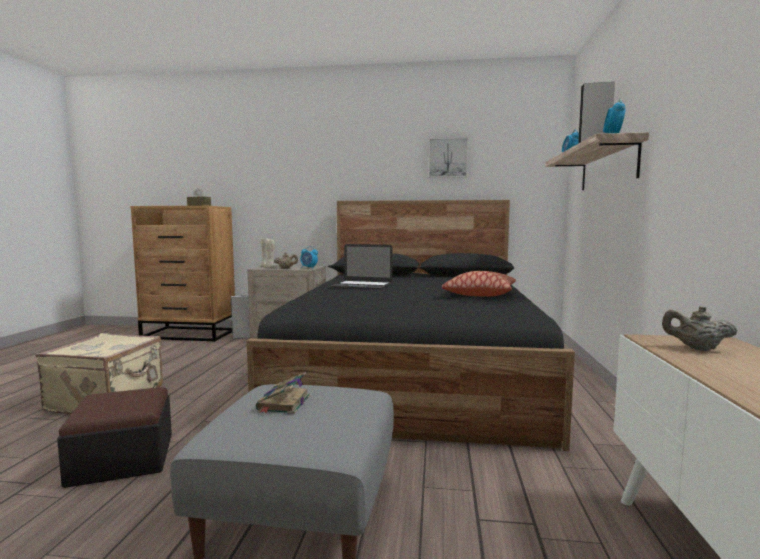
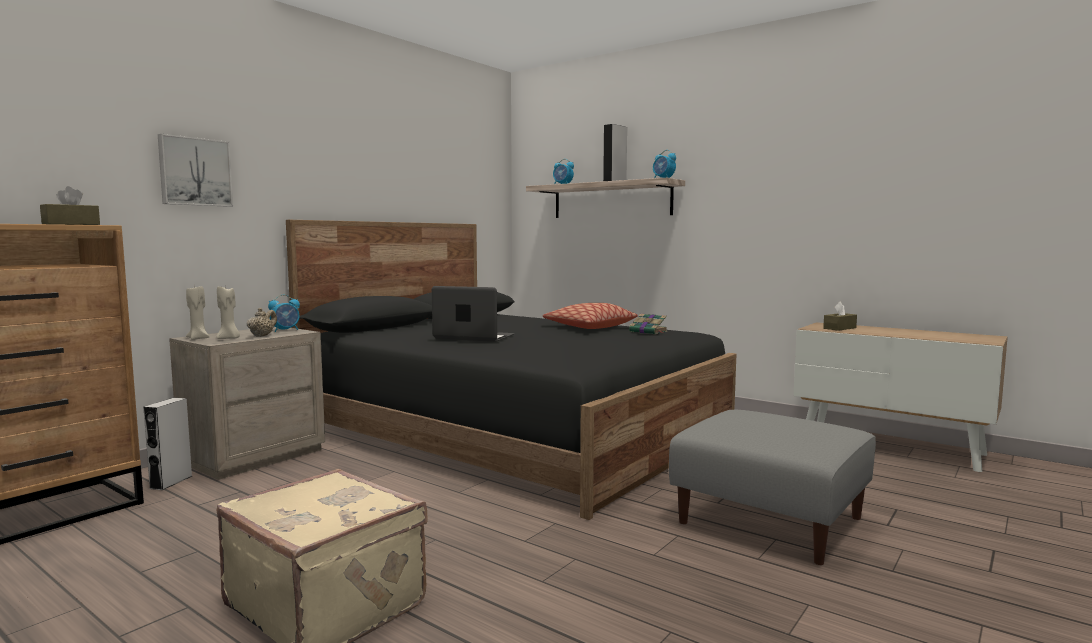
camera: 60 degrees left, 0 degrees up
(122, 459) = (594, 593): ottoman -> none
(283, 403) = (752, 430): book -> book (649, 332)
(362, 285) = (474, 337): laptop -> laptop turned 120 degrees counterclockwise
(448, 158) = (415, 168): picture -> picture (194, 172)
(696, 348) = (839, 328): beige teapot -> brown tissue box

